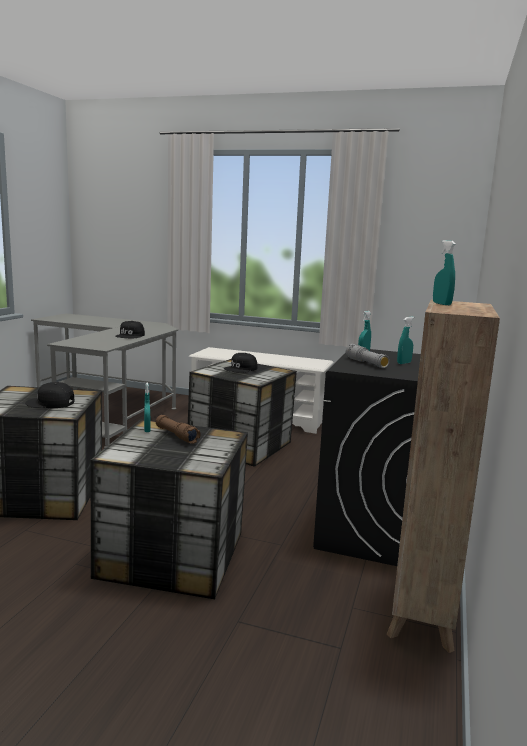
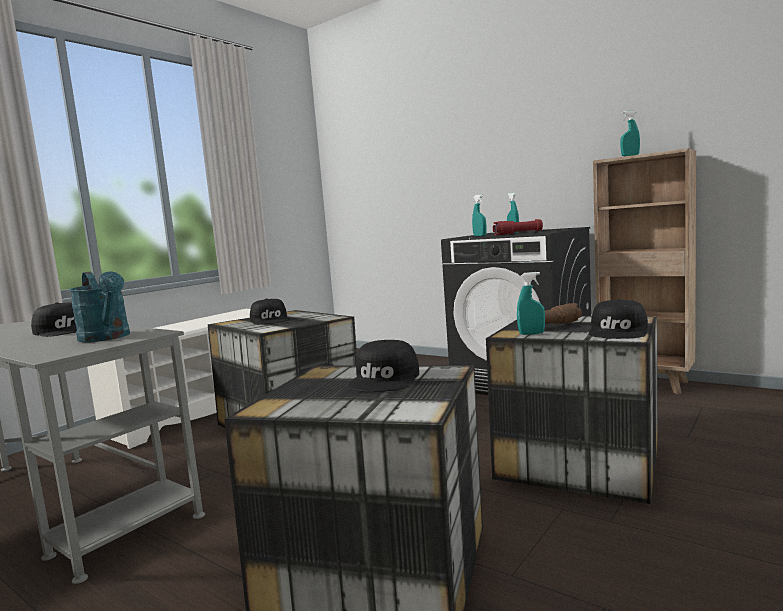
camera: 70 degrees left, 5 degrees down
(98, 343) = (107, 338): none -> turquoise watering can
(136, 453) = (619, 331): none -> black cap
(366, 363) = (518, 233): grey flashlight -> red flashlight

